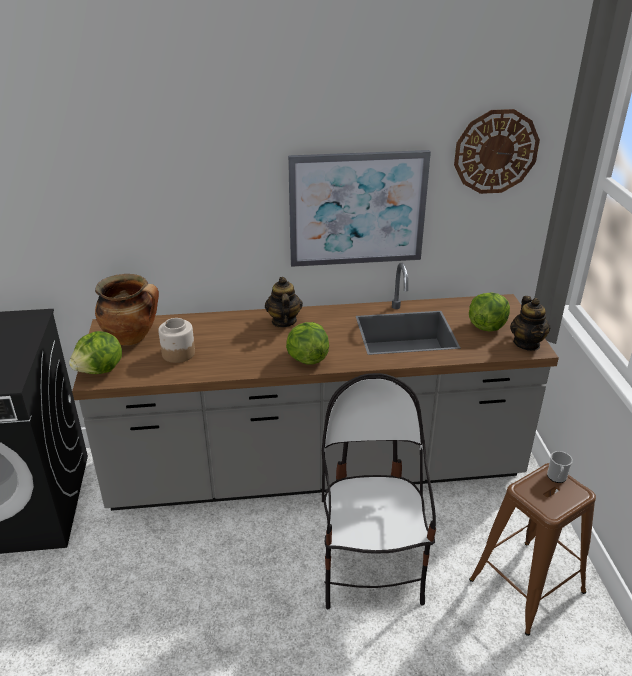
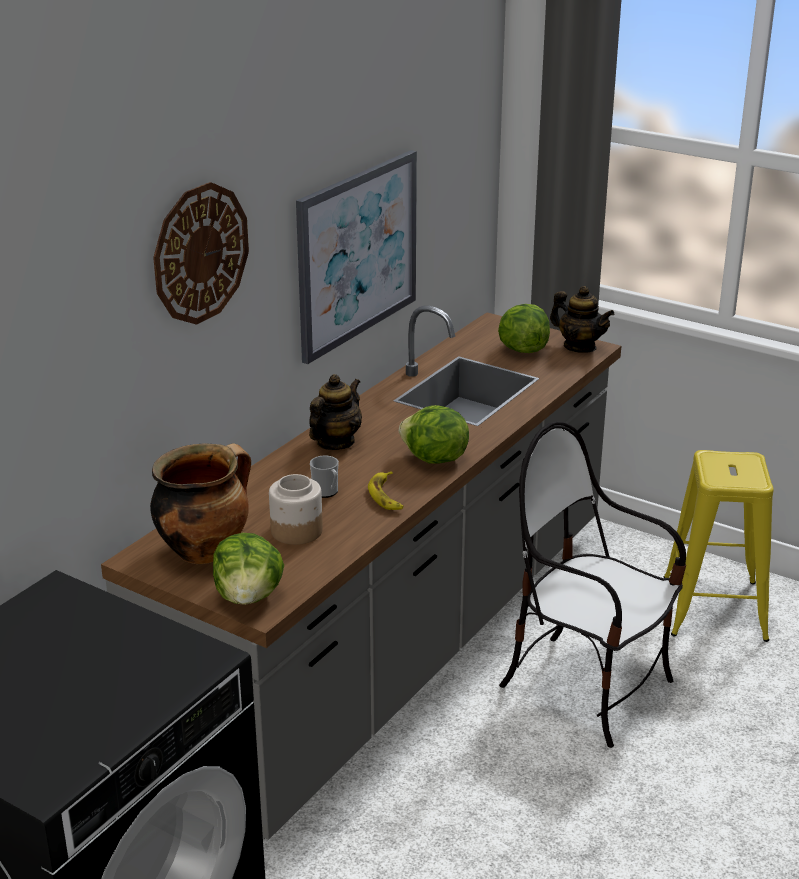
camera: 50 degrees left, 5 degrees down
(247, 362) = (387, 496): none -> banana
(283, 321) = (335, 442): teapot -> teapot turned 90 degrees clockwise
(496, 152) = (458, 134): wall clock -> wall clock (200, 253)
(527, 586) = (714, 608): brown stool -> yellow stool
(557, 478) = (720, 457): mug -> mug (327, 492)

